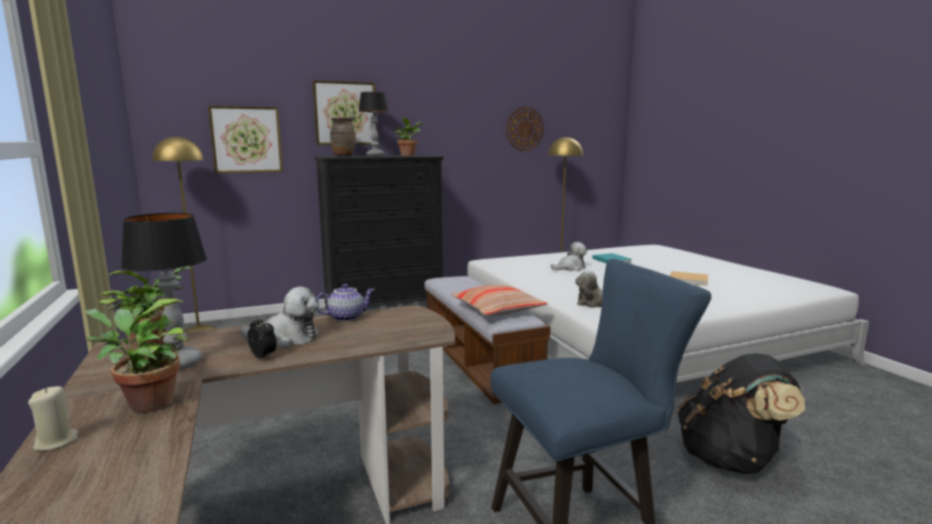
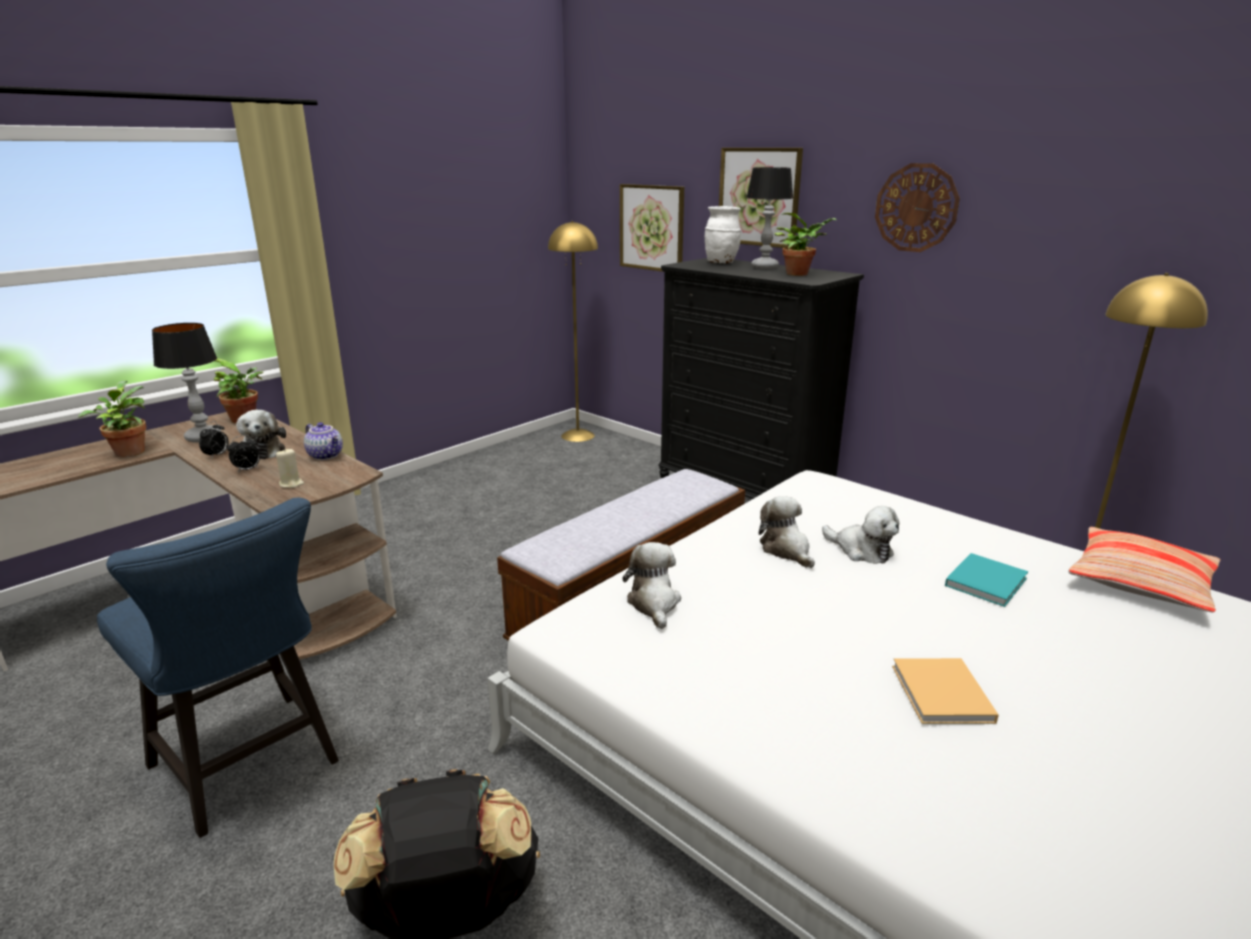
camera: 65 degrees right, 10 degrees up
(56, 442) = (81, 450): beige candle -> beige candle (291, 484)
(337, 344) = (247, 470): none -> alarm clock
(343, 156) = (721, 263): brown vase -> white vase
(497, 310) = (576, 537): pillow -> pillow (1140, 581)
(524, 129) = (1096, 242): wall clock -> wall clock (916, 208)
(559, 277) = (786, 550): none -> plush toy

